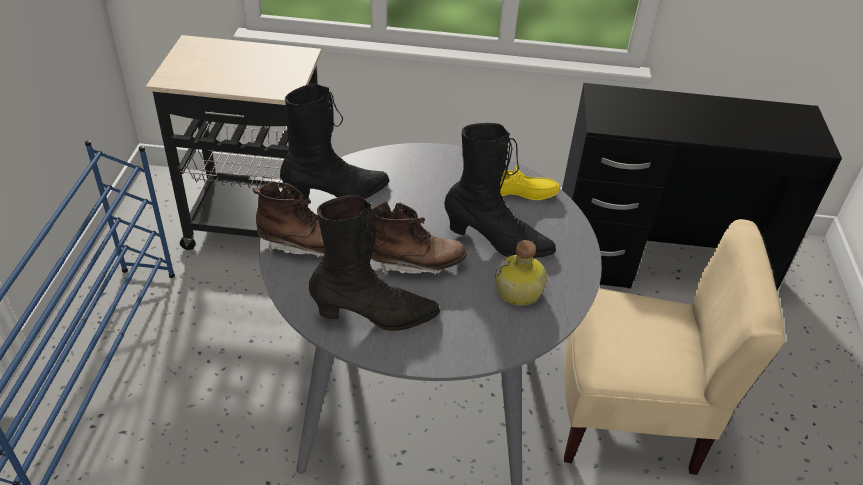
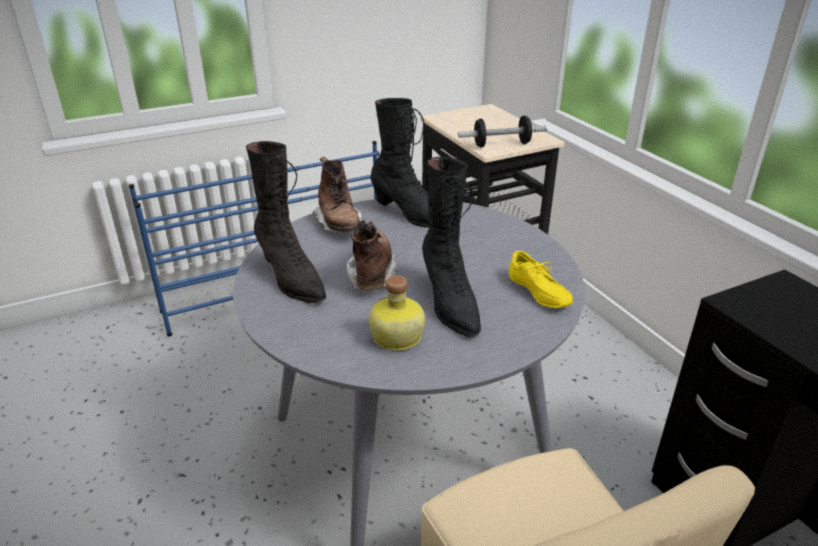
camera: 60 degrees right, 10 degrees down
(283, 79) = (501, 144): none -> dumbbell
(415, 263) = (372, 274): brown boot -> brown boot turned 150 degrees counterclockwise

